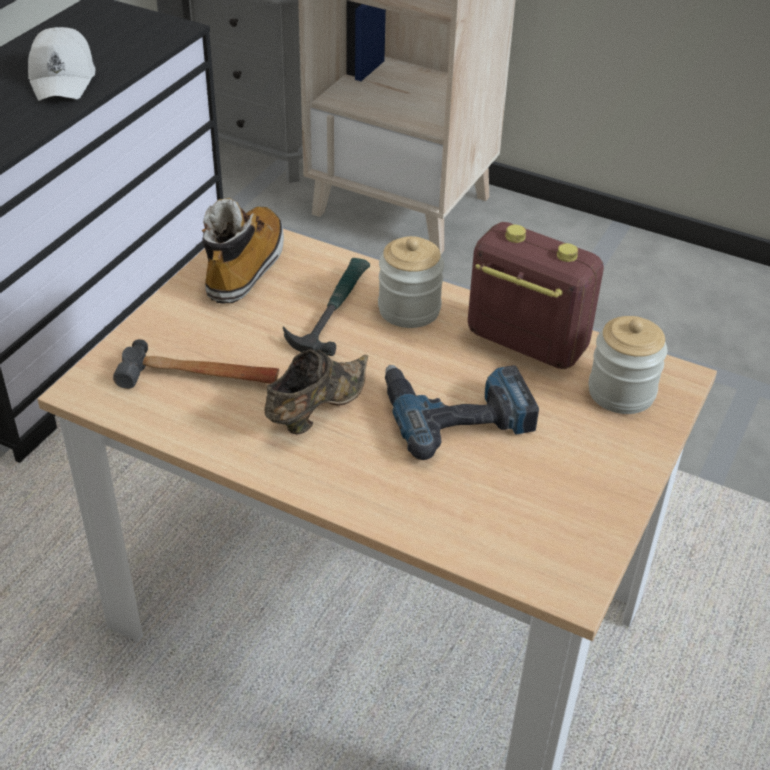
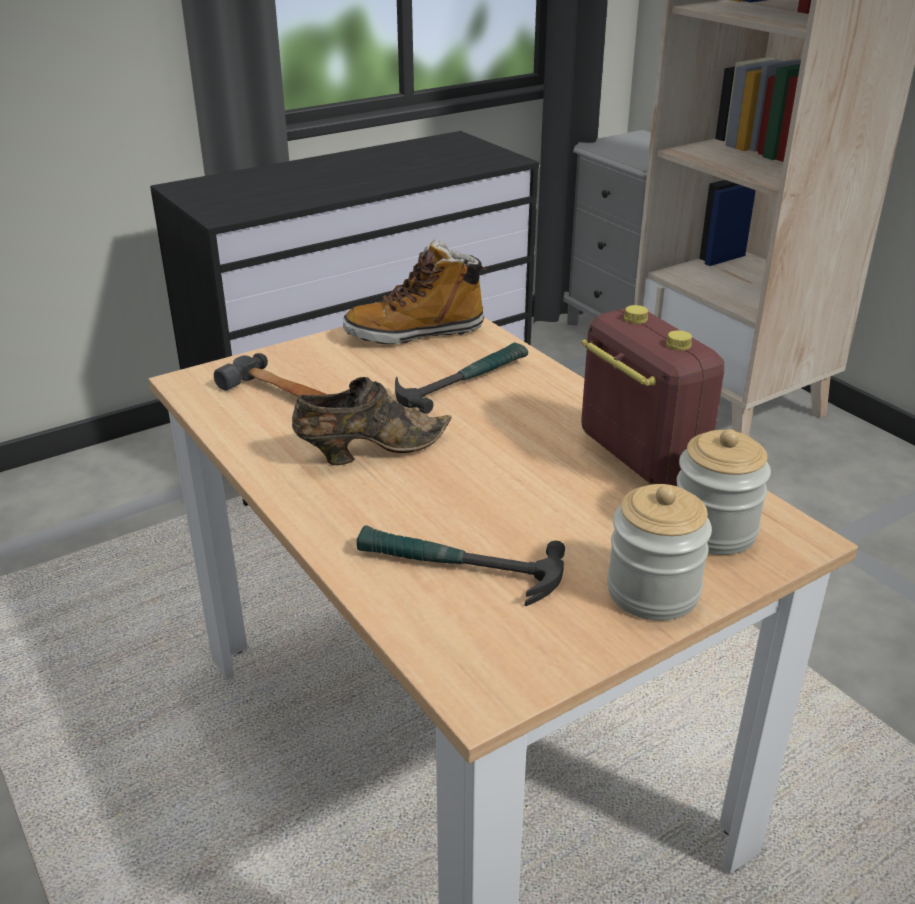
camera: 30 degrees right, 10 degrees down
(64, 78) = (380, 174): white cap -> none
(245, 267) = (415, 333): boot -> boot turned 150 degrees counterclockwise
(409, 309) = (540, 399): jar -> jar (653, 591)
(456, 412) = (507, 494): power drill -> none
(474, 493) = (457, 568): none -> hammer

